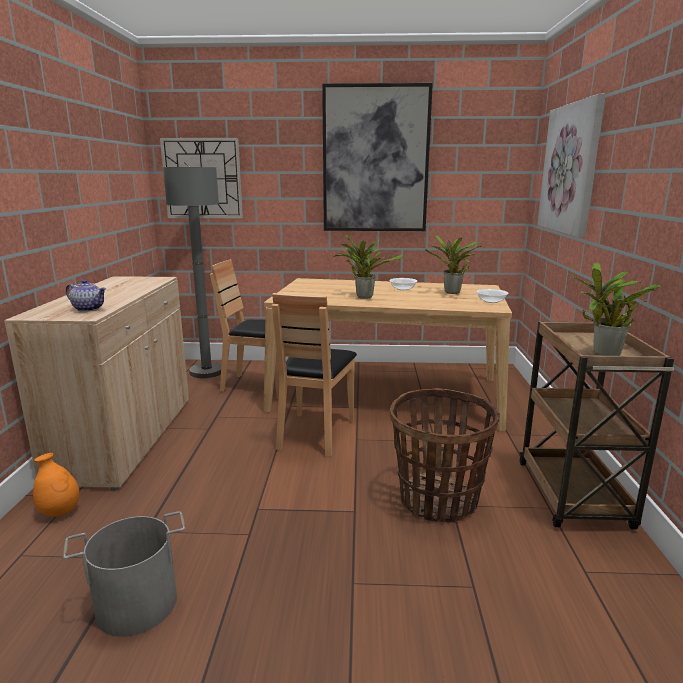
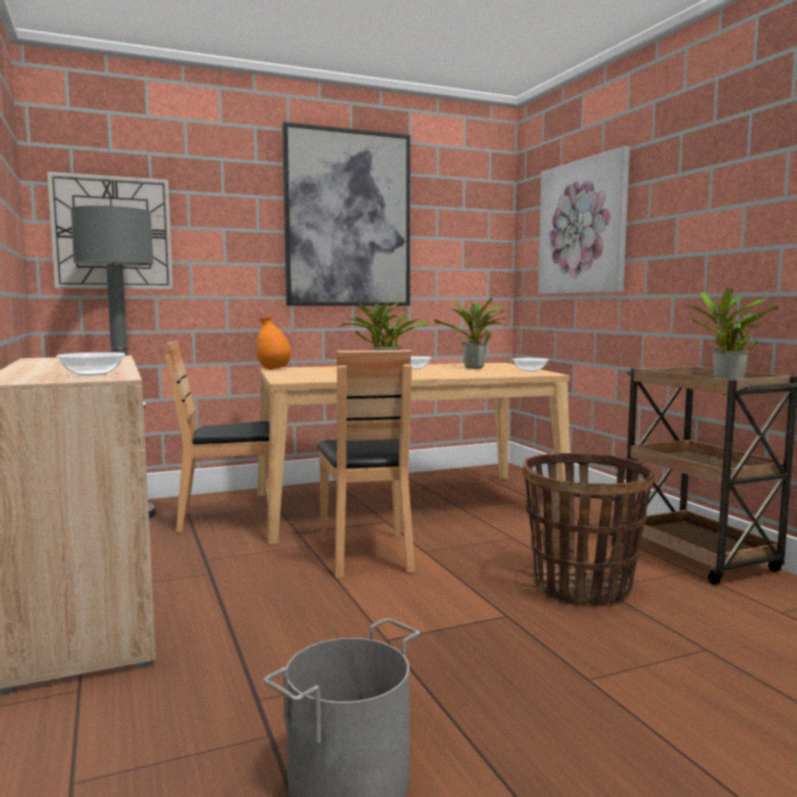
camera: 25 degrees left, 10 degrees down
(60, 512) = (79, 714): orange vase -> orange vase (274, 369)
(89, 309) = (92, 374): teapot -> bowl

